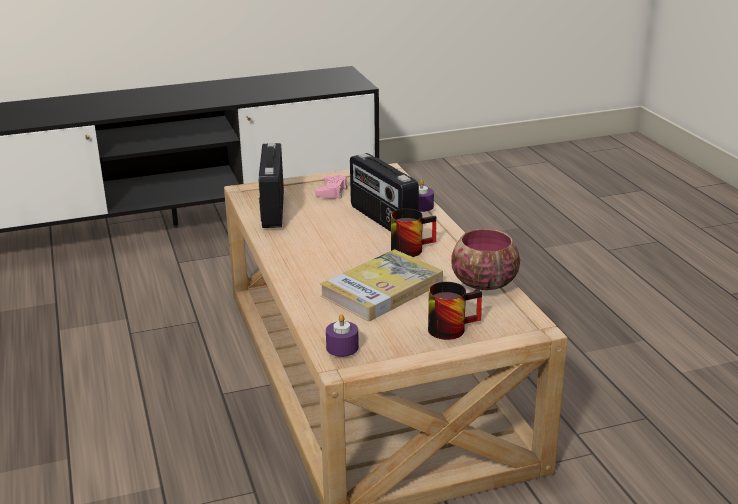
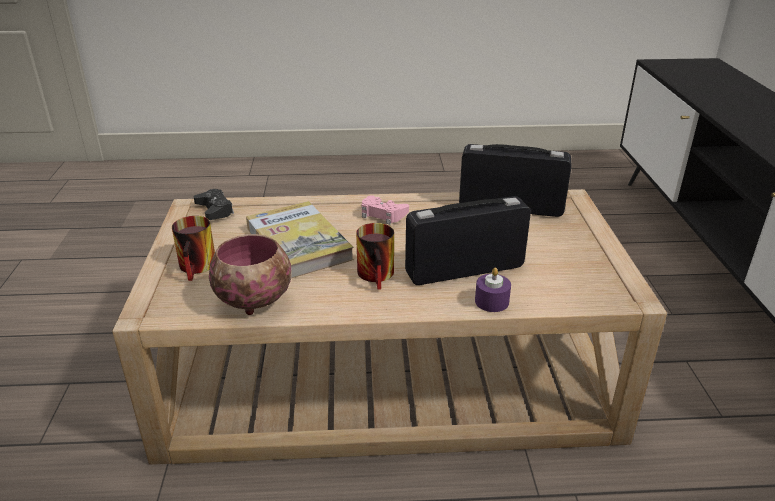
camera: 105 degrees right, 5 degrees up
(332, 192) = (560, 248): pink game controller -> pink game controller (382, 214)
(342, 347) = (215, 210): purple candle -> black game controller

